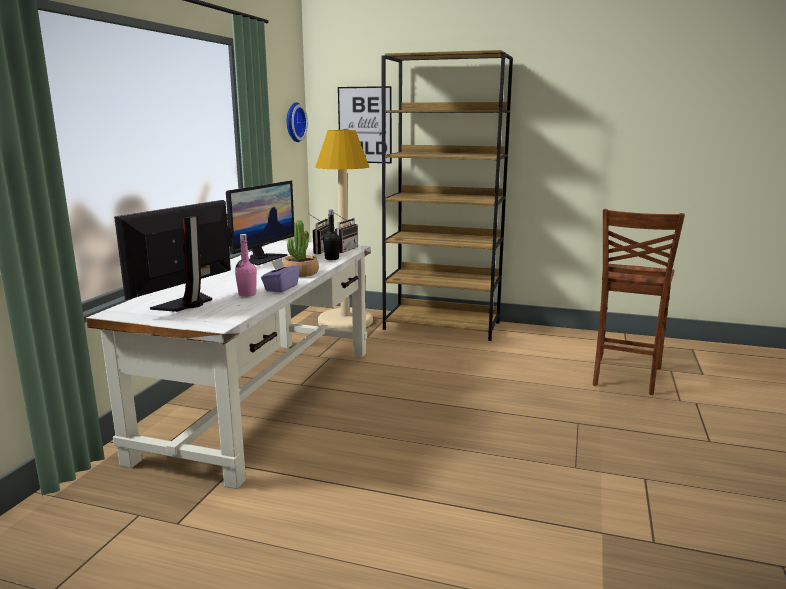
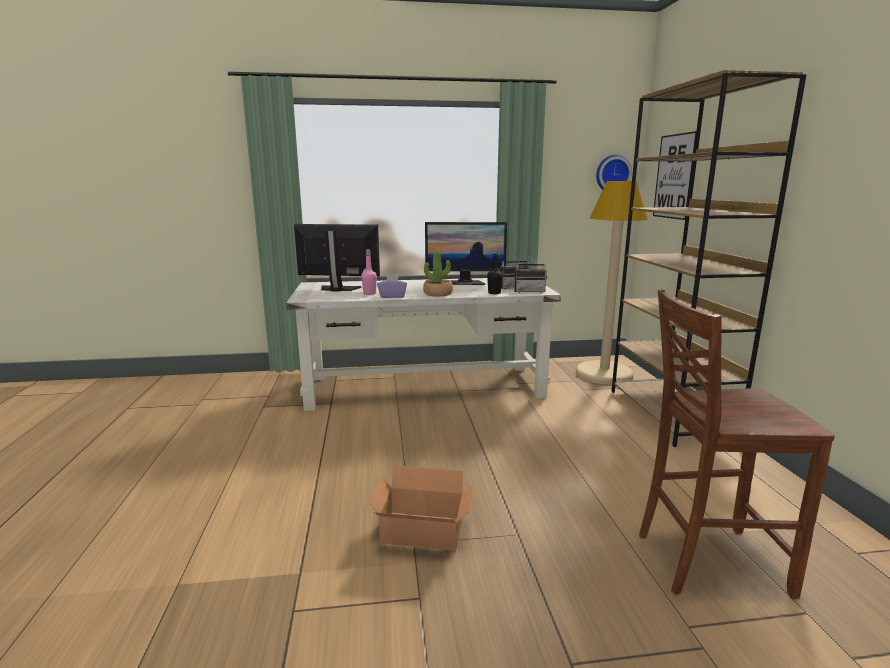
camera: 65 degrees right, 0 degrees up
(562, 460) = (423, 533): none -> cardboard box

